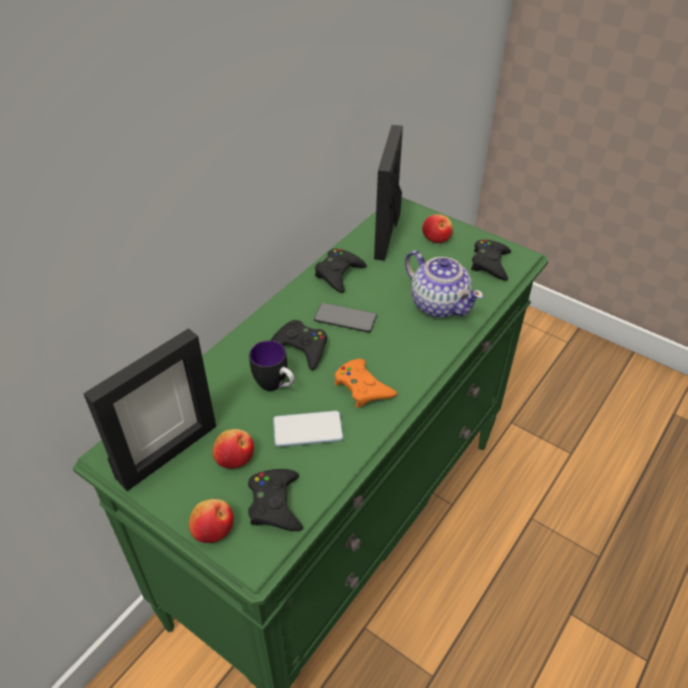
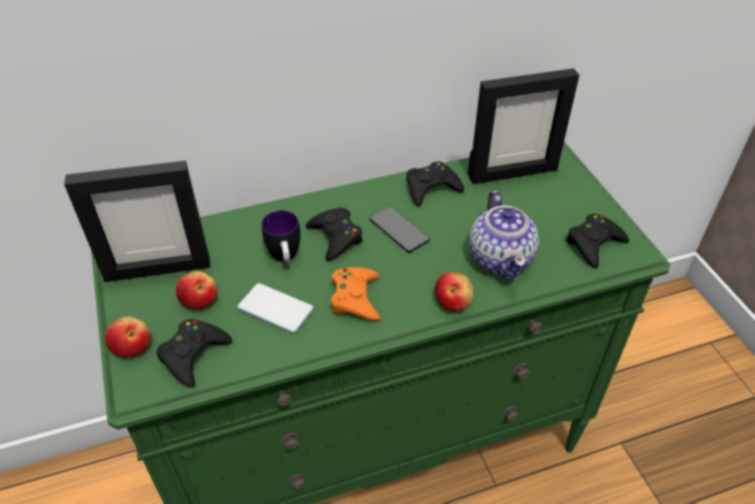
camera: 35 degrees right, 0 degrees up
(387, 235) = (512, 172): picture frame -> picture frame turned 150 degrees counterclockwise
(436, 238) = (560, 195): apple -> apple (453, 301)

